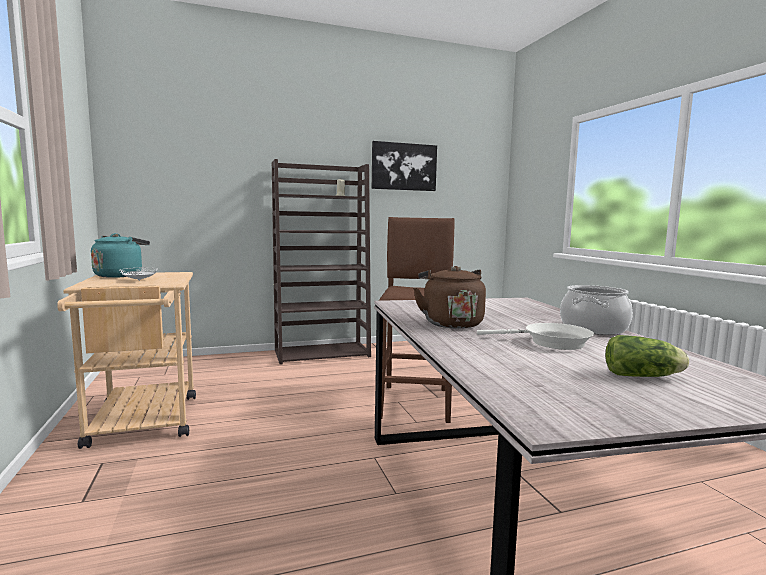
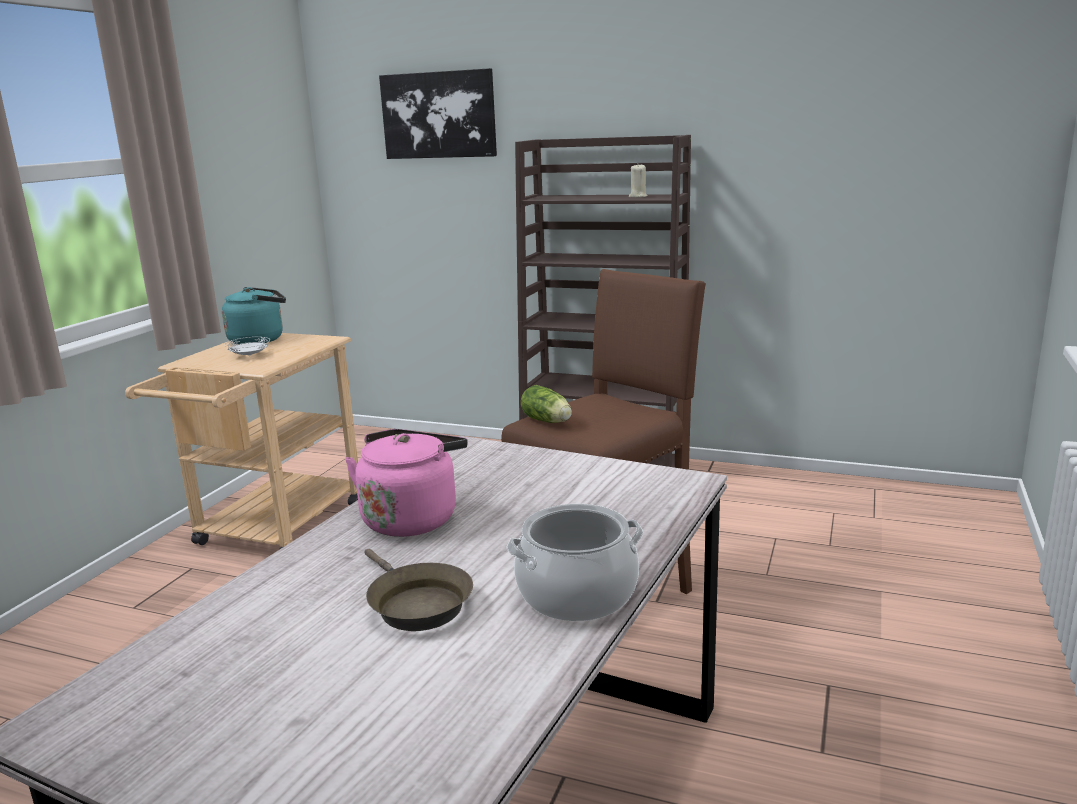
camera: 40 degrees right, 10 degrees up
(404, 167) = (785, 125): picture -> picture (439, 115)
(450, 323) = (412, 518): brown kettle -> pink kettle
(551, 343) = (416, 604): white frying pan -> brown frying pan
(644, 376) = (327, 717): lettuce -> lettuce (548, 421)

